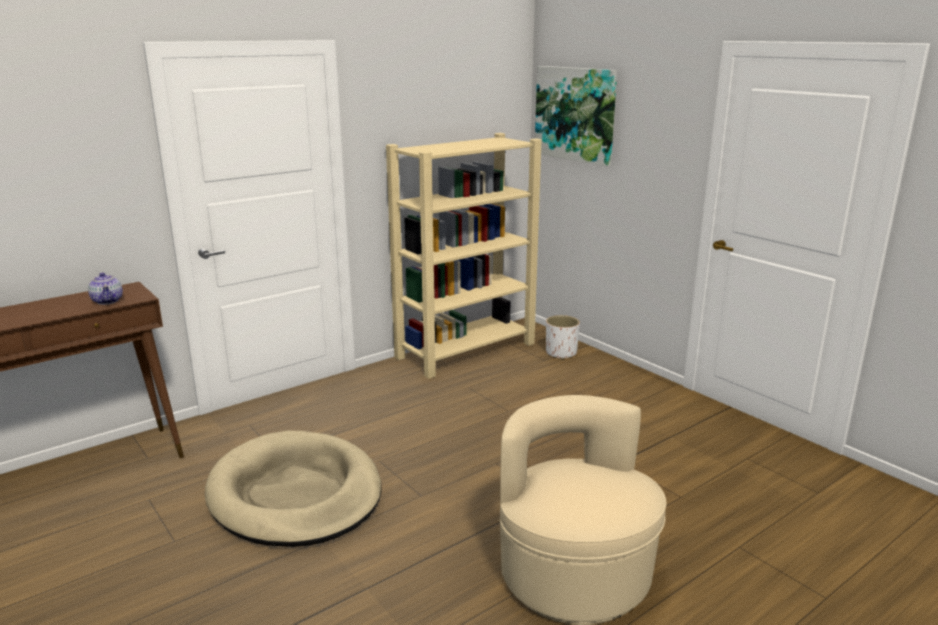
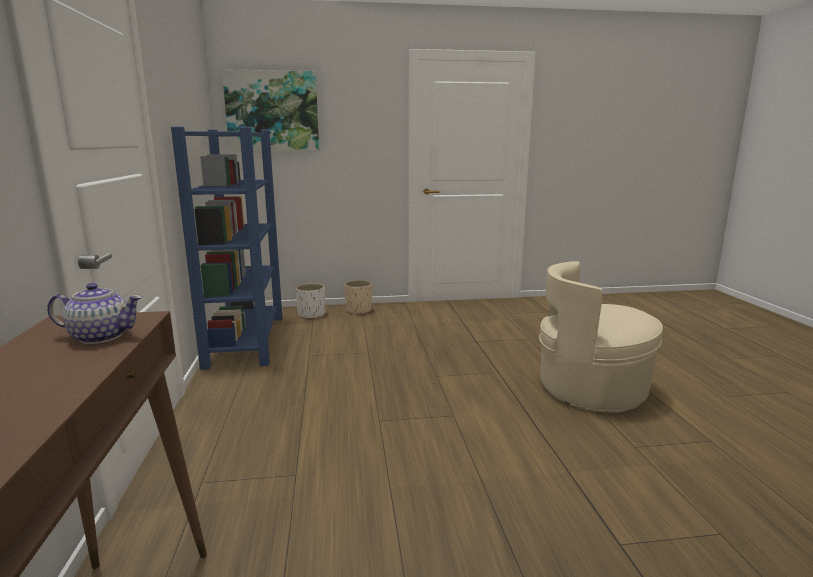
camera: 60 degrees left, 5 degrees down
(296, 494) = (390, 479): beige dog bed -> none
(465, 350) = (246, 340): beige bookcase -> blue bookcase
(608, 370) = (358, 310): none -> beige planter

